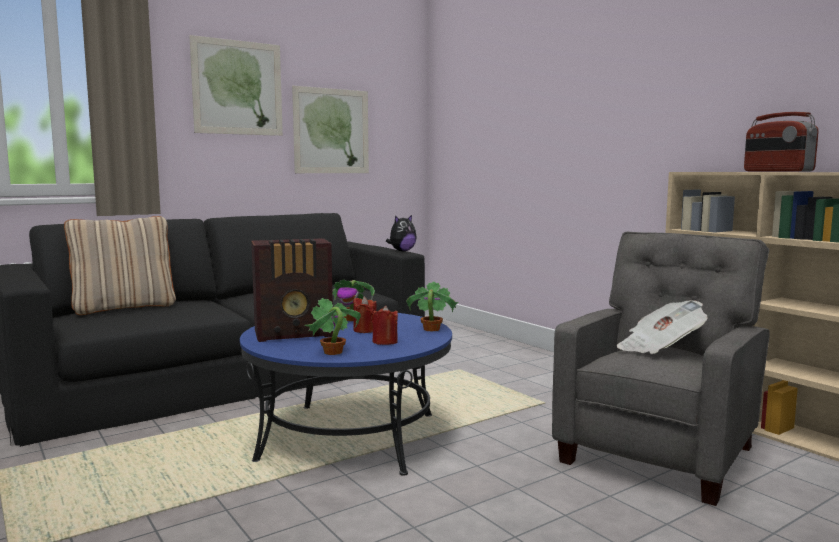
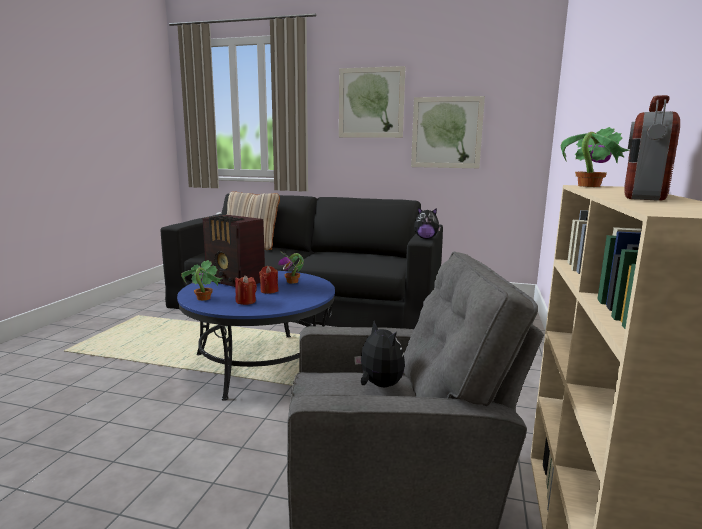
camera: 50 degrees right, 5 degrees up
(431, 329) = (298, 303): potted plant -> potted plant (588, 186)
(659, 348) = (378, 385): newspaper -> plush toy

